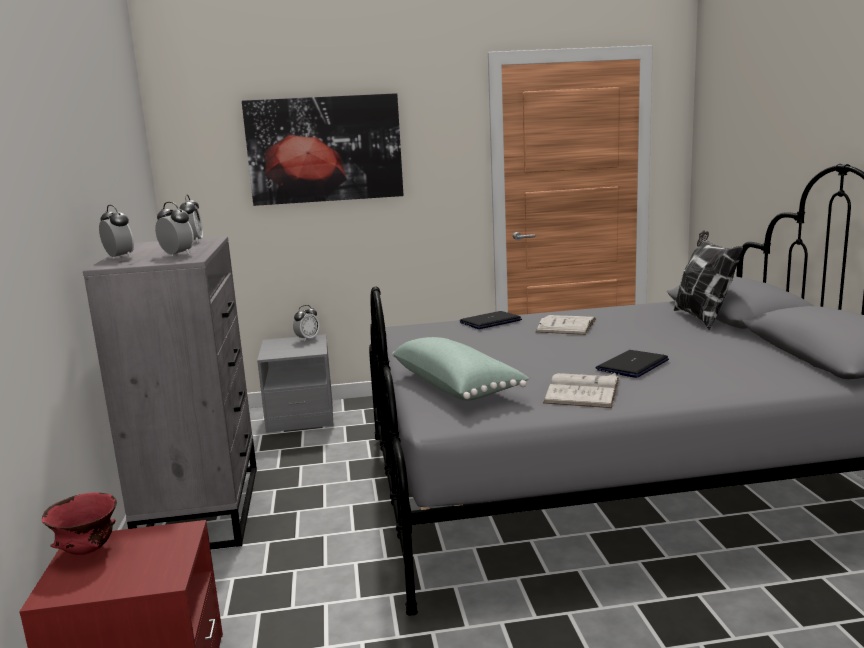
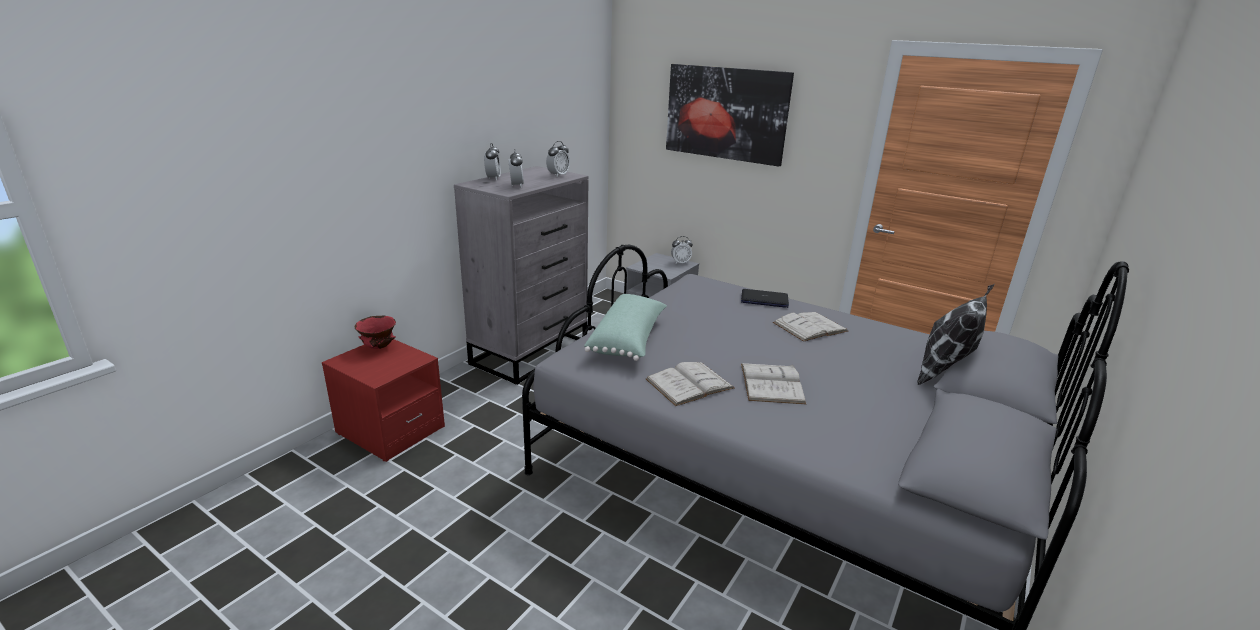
camera: 40 degrees right, 10 degrees up
(632, 365) = (771, 383): laptop -> white book

